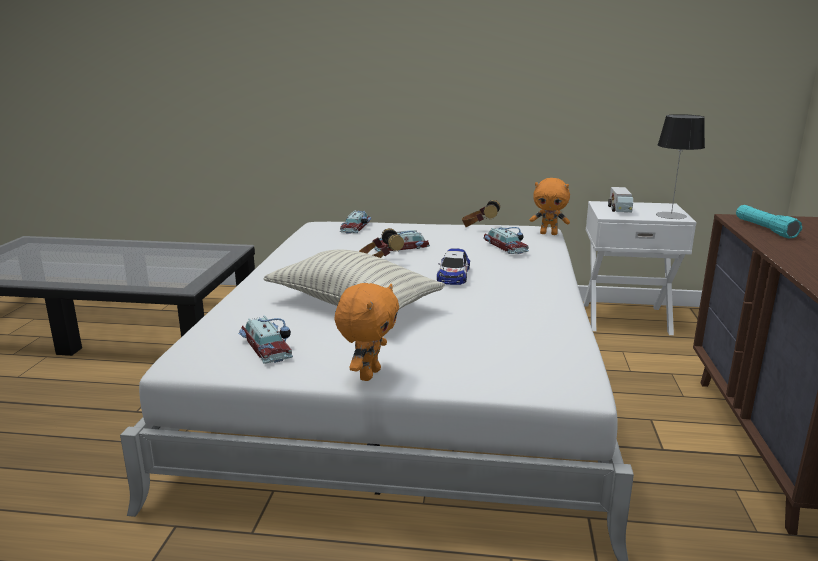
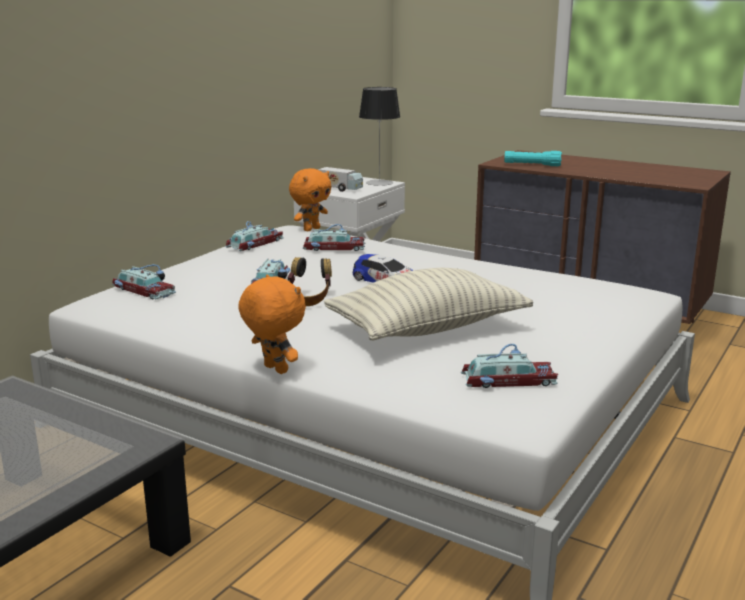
camera: 65 degrees left, 0 degrees up
(368, 374) = (596, 349): orange plush toy -> orange plush toy (274, 369)
(479, 227) = (253, 244): headphones -> toy car

